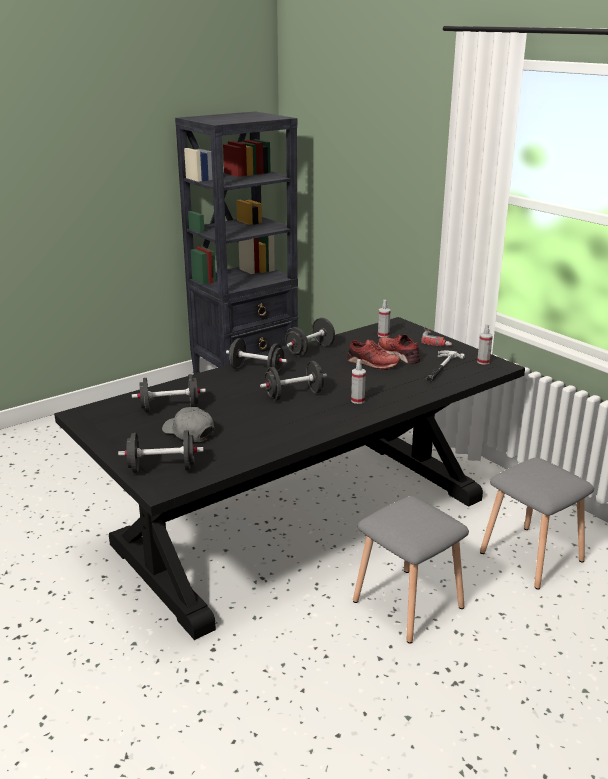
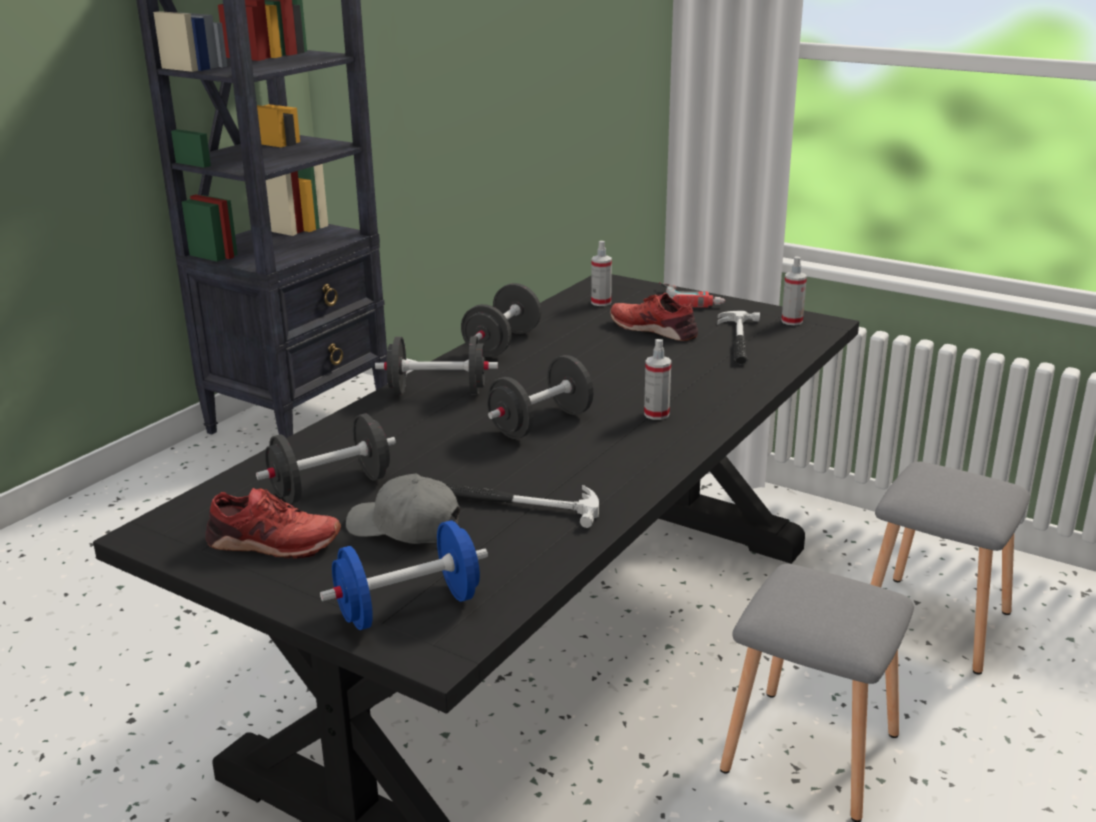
camera: 20 degrees left, 0 degrees up
(162, 468) = (408, 608): black dumbbell -> blue dumbbell
(249, 432) = (517, 504): none -> hammer
(372, 363) = (624, 349): red shoe -> red shoe (272, 543)

